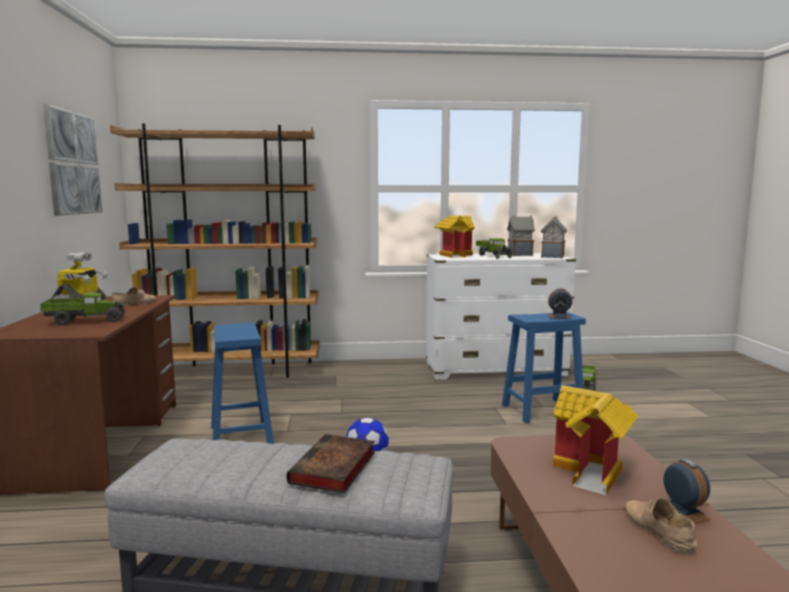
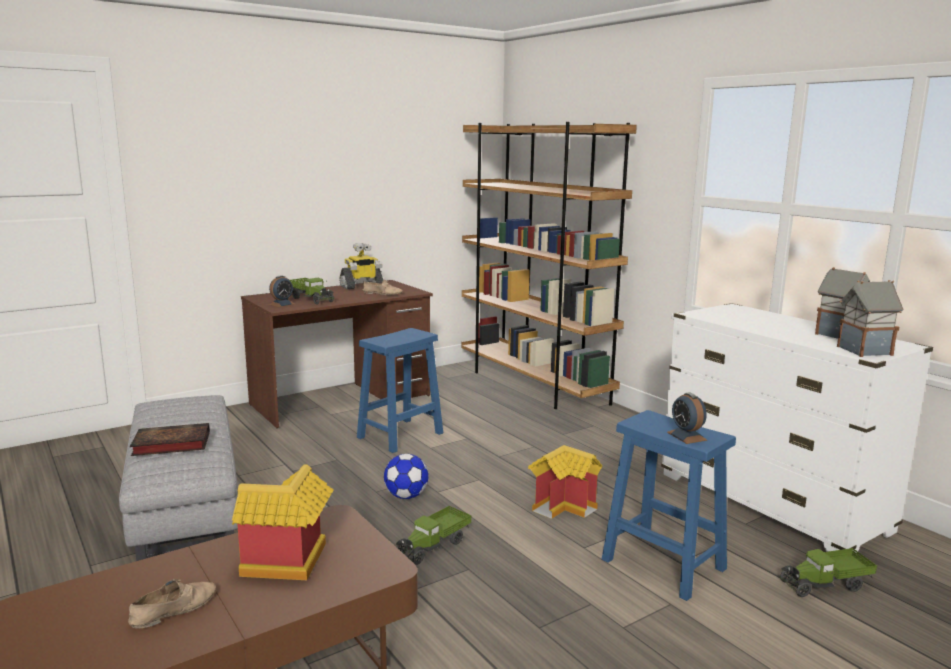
camera: 60 degrees right, 5 degrees up
(73, 163) = (404, 164): picture -> none
(454, 255) = (746, 313): toy house -> toy house (565, 506)
(494, 256) = (785, 327): toy truck -> toy truck (434, 546)
(683, 512) = (217, 622): alarm clock -> alarm clock (282, 304)

